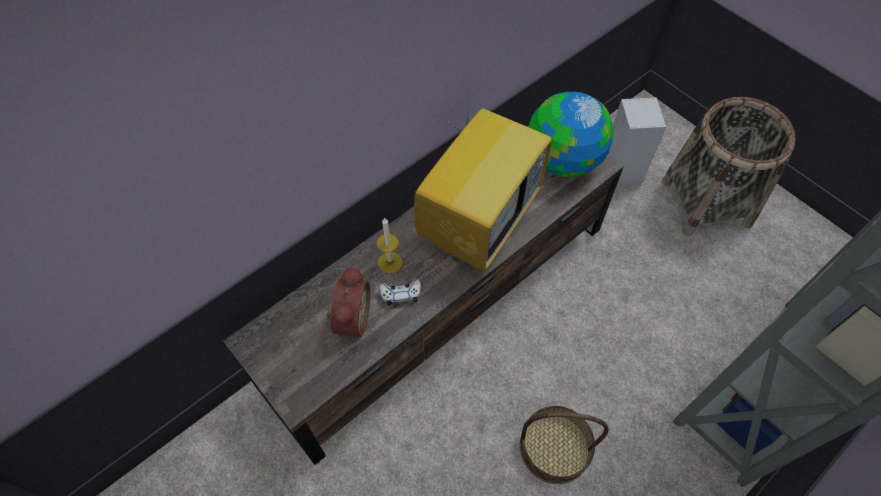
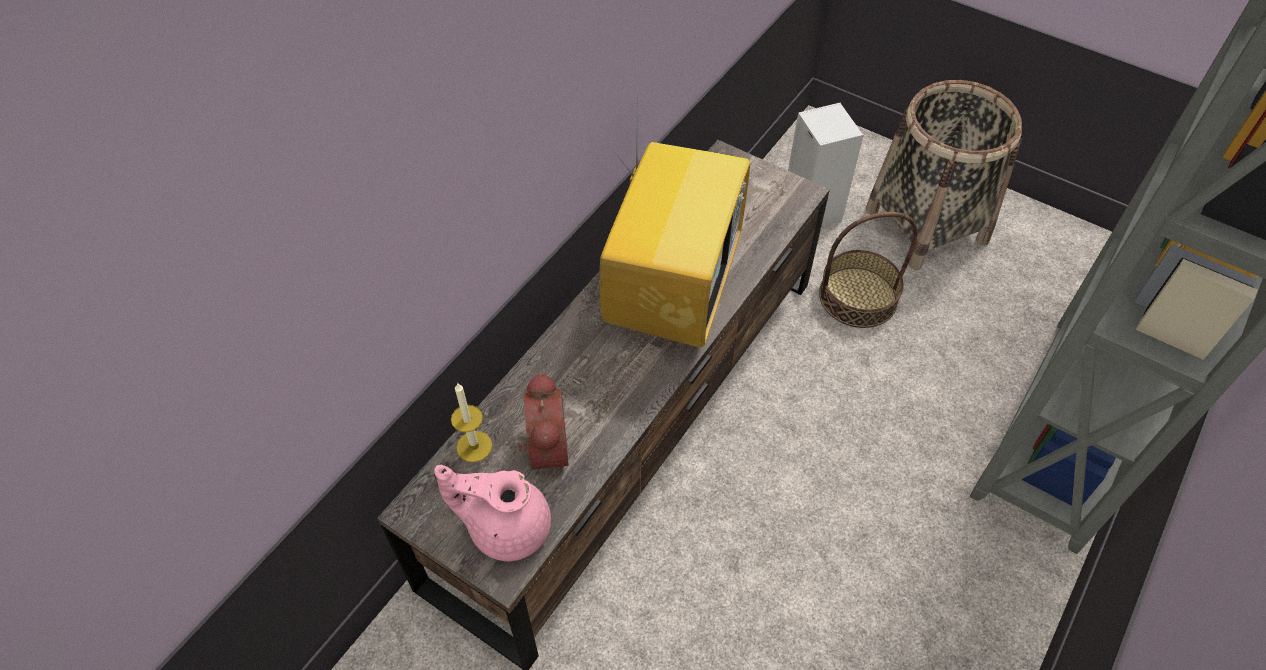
camera: 15 degrees left, 5 degrees down
(307, 370) = (506, 526): none -> pink teapot
(390, 262) = (573, 366): candle -> candle (474, 446)
(401, 293) = (600, 402): white game controller -> none
(554, 448) = (836, 566): basket -> basket (858, 297)
(563, 161) = (753, 197): globe -> none

